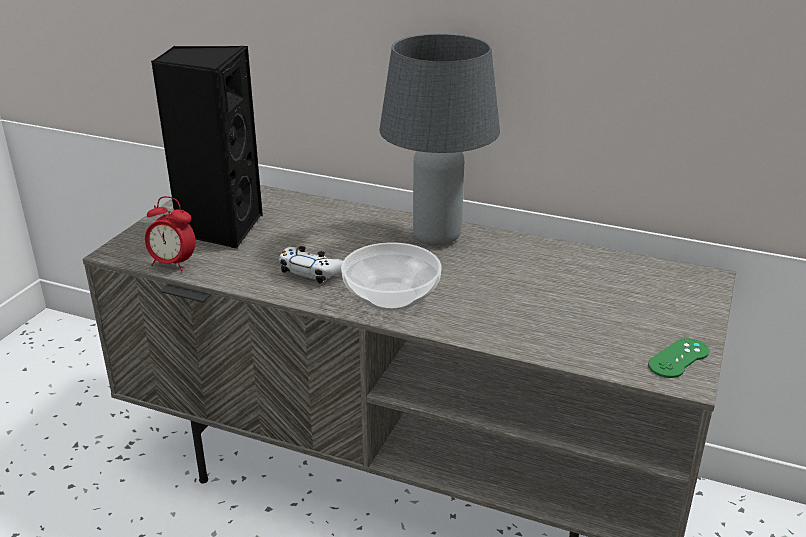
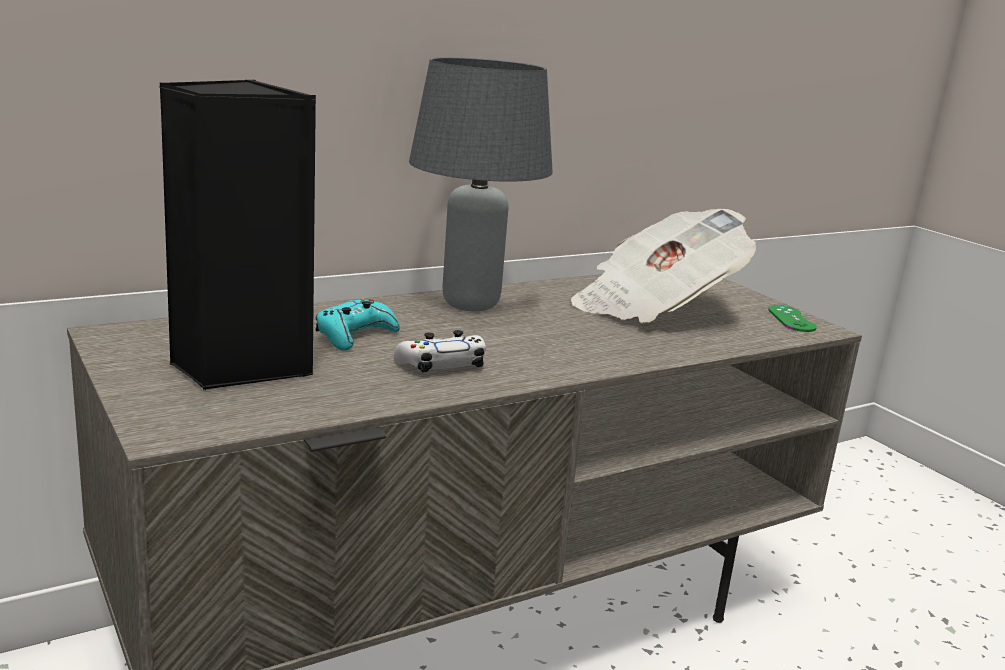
camera: 55 degrees left, 10 degrees down
(173, 264) = (277, 415): alarm clock -> none
(315, 232) = (355, 335): none -> turquoise game controller
(392, 297) = (555, 355): bowl -> none
(573, 294) = (654, 307): none -> newspaper

